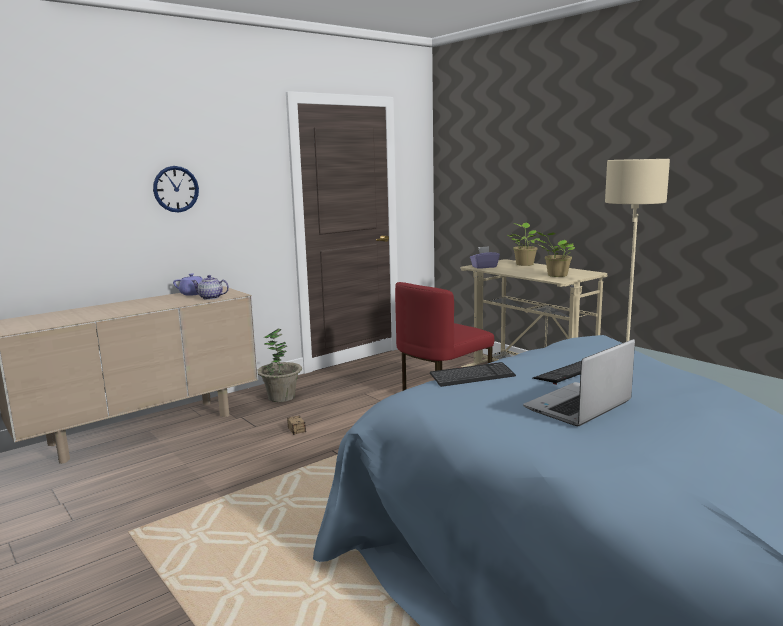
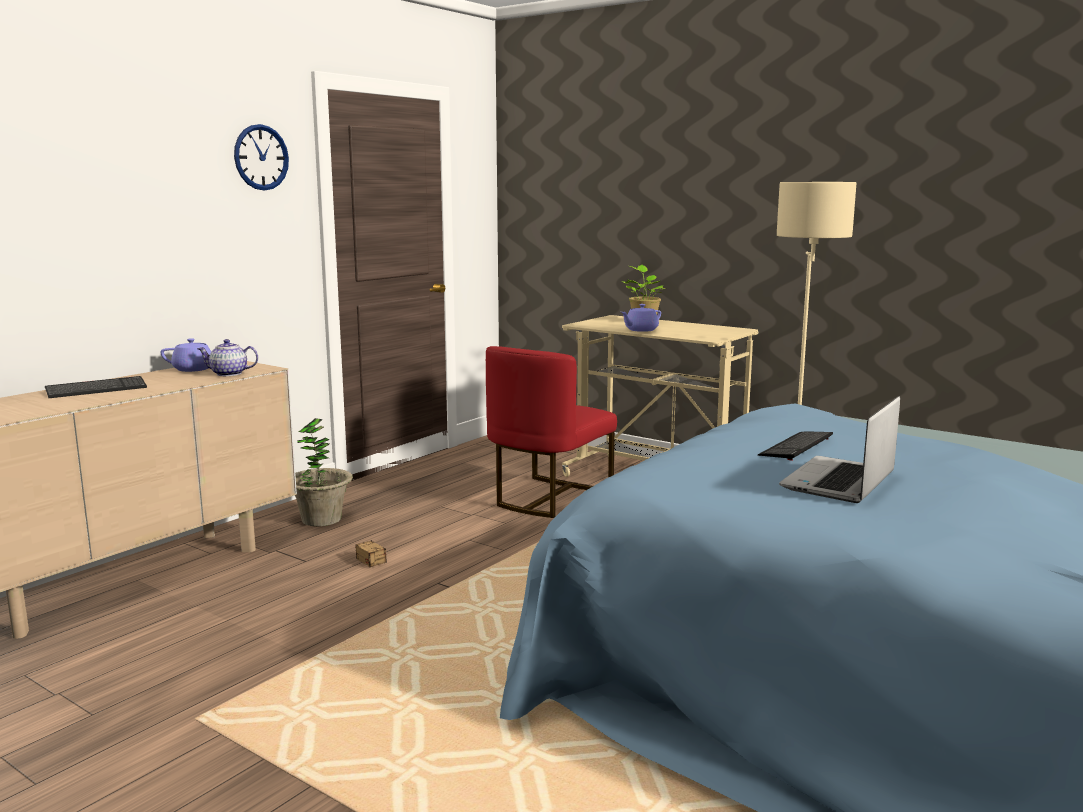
camera: 15 degrees left, 0 degrees up
(176, 189) = (162, 210): wall clock -> wall clock (261, 157)
(472, 376) = (683, 457): keyboard -> keyboard (96, 389)
(484, 267) = (594, 325): purple tissue box -> none
(514, 272) = (640, 330): none -> purple teapot
(555, 275) = (698, 333): potted plant -> none

